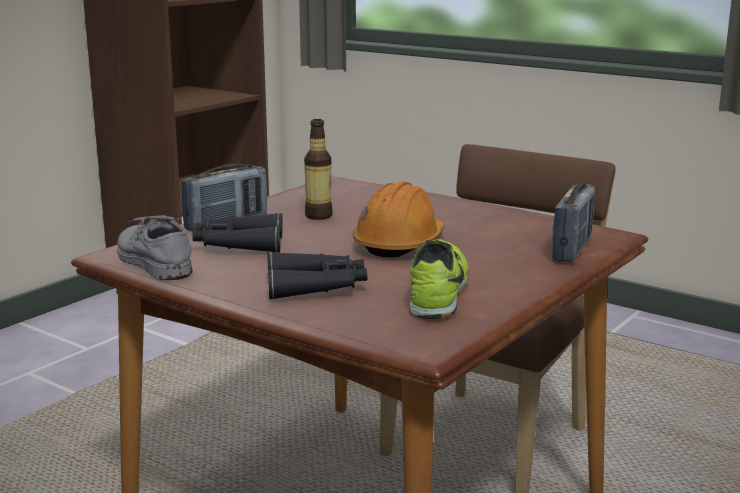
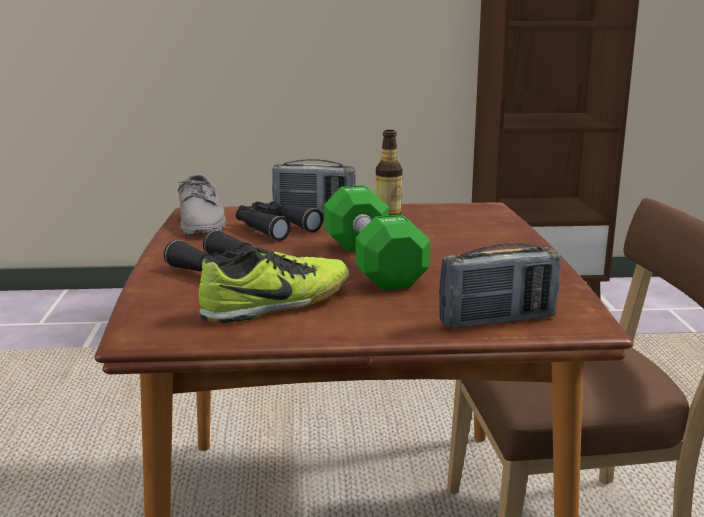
camera: 50 degrees right, 0 degrees up
(152, 260) = (202, 221): grey shoe -> grey shoe turned 150 degrees clockwise
(399, 244) = (372, 264): orange hard hat -> green dumbbell

